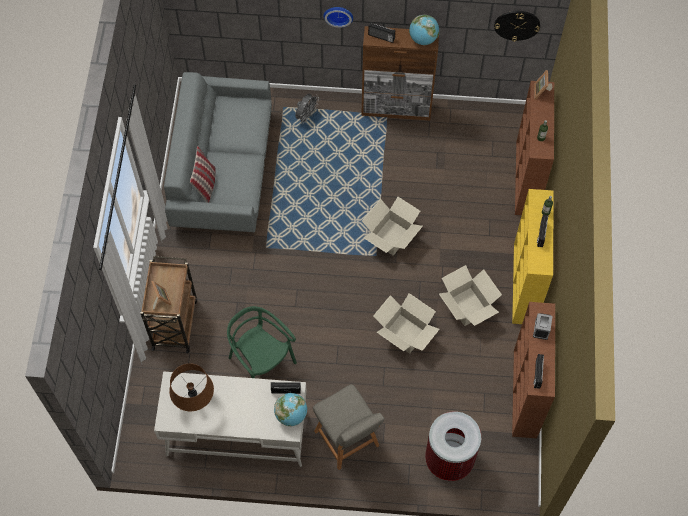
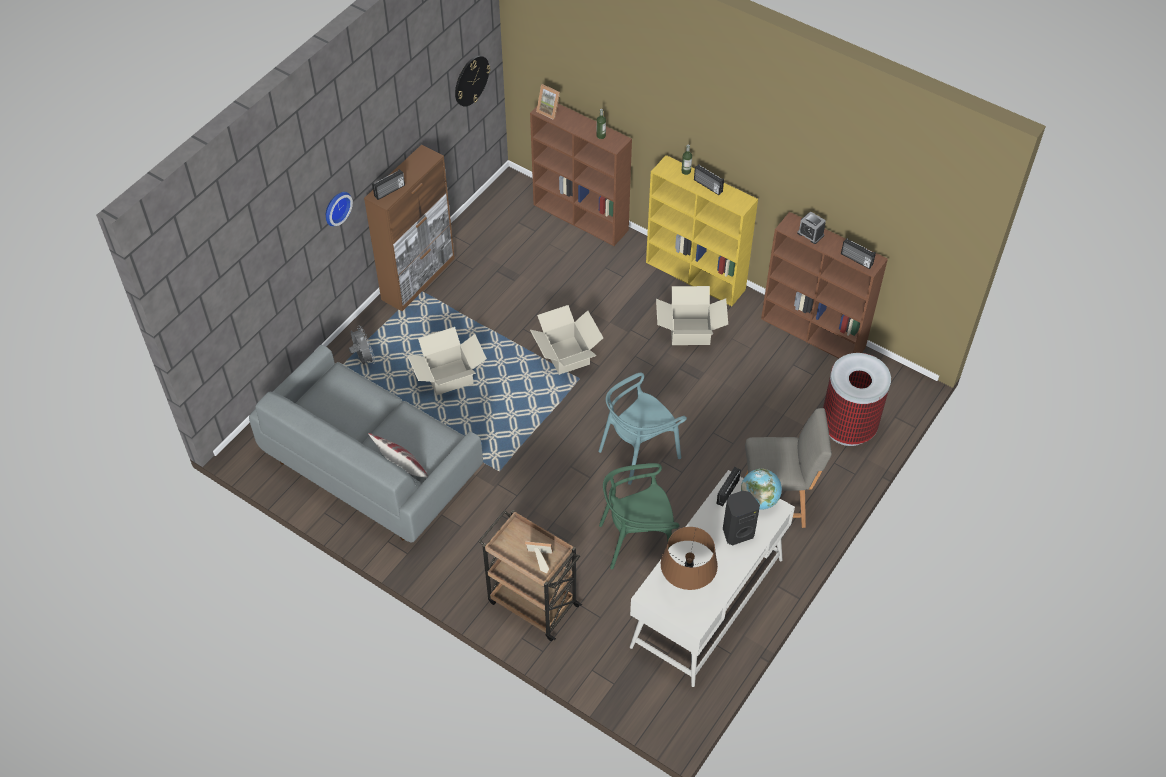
camera: 60 degrees left, 10 degrees down
(255, 413) = (737, 532): none -> black speaker
(336, 326) = (638, 452): none -> turquoise chair
(405, 333) = (686, 397): cardboard box -> cardboard box (449, 377)
(423, 39) = (421, 160): globe -> none

